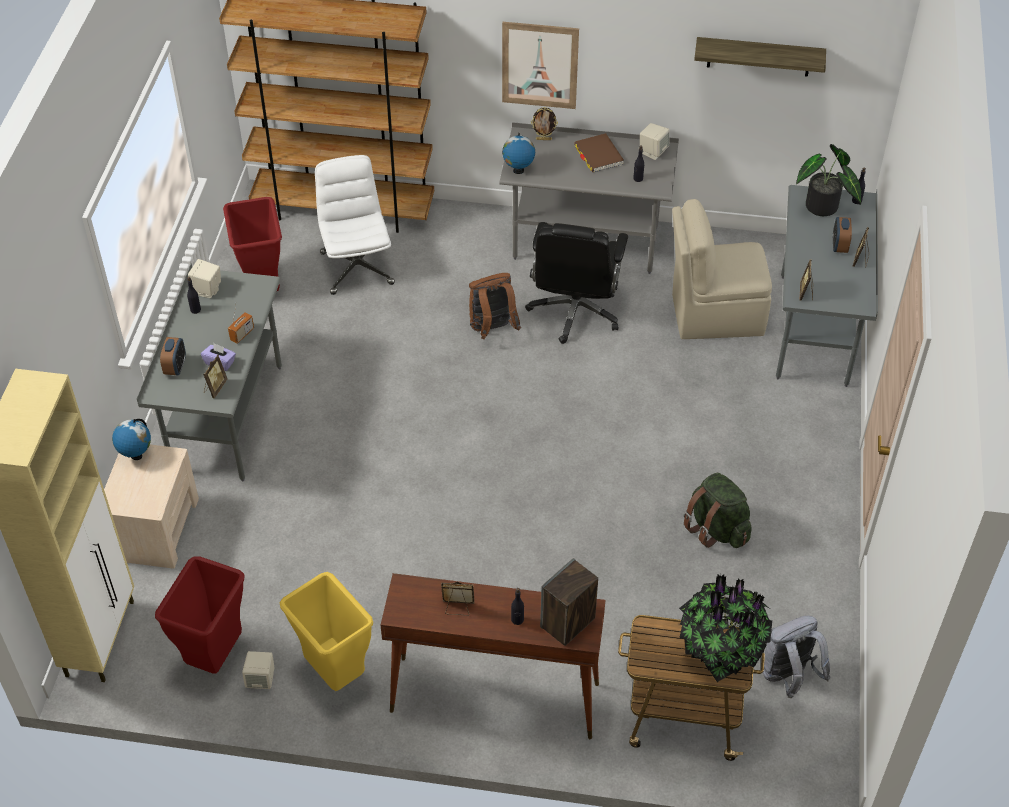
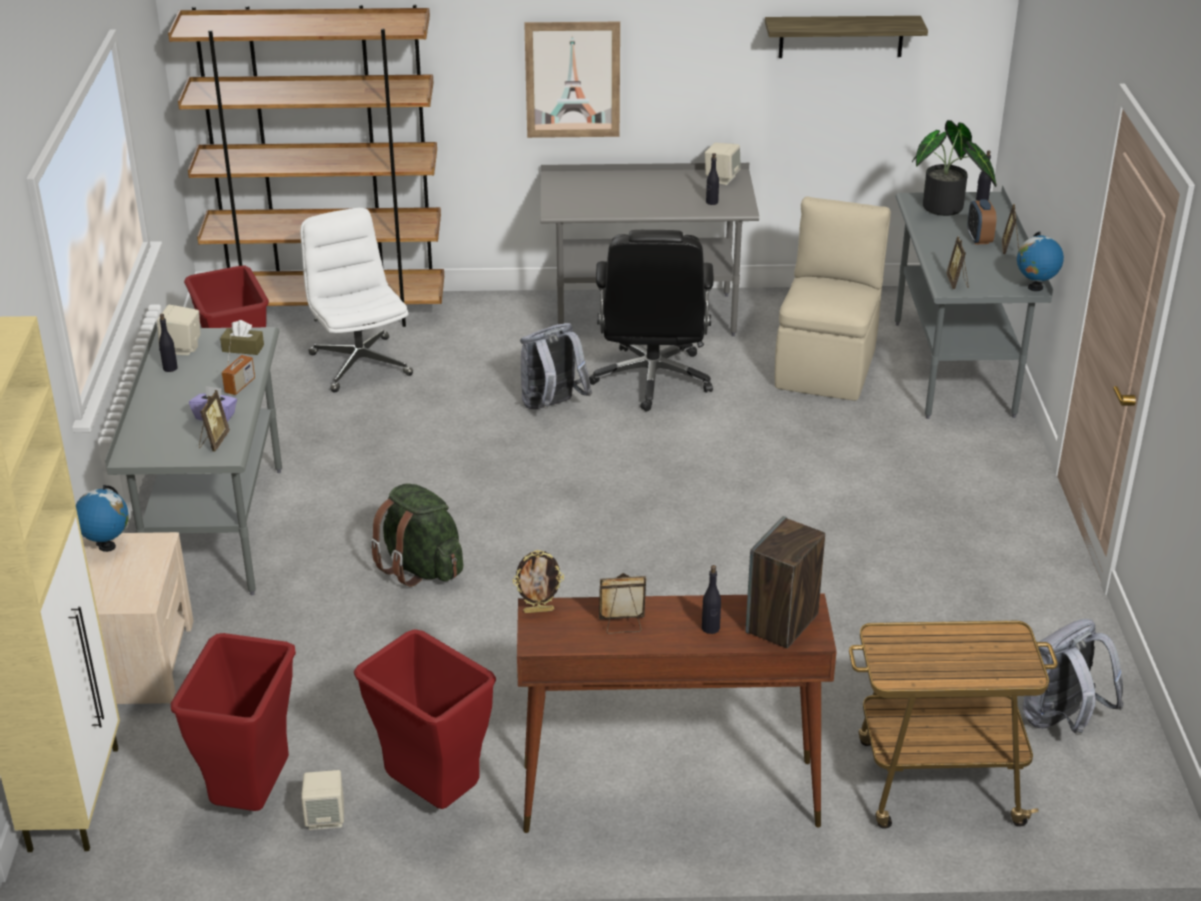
camera: 10 degrees left, 15 degrees down
(175, 367) = (154, 426): alarm clock -> none
(250, 296) = (243, 348): none -> brown tissue box
(334, 673) = (431, 797): yellow trash can -> red trash can
(492, 329) = (552, 406): brown backpack -> grey backpack
(518, 170) = (561, 207): globe -> globe (1035, 288)
(543, 139) = (584, 178): picture frame -> picture frame (539, 610)
(598, 155) = (656, 186): brown book -> none
(714, 314) = (827, 366): beige chair -> beige chair turned 120 degrees clockwise
(716, 528) = (907, 574): green backpack -> green backpack (421, 568)
(721, 648) = (991, 645): potted plant -> none

